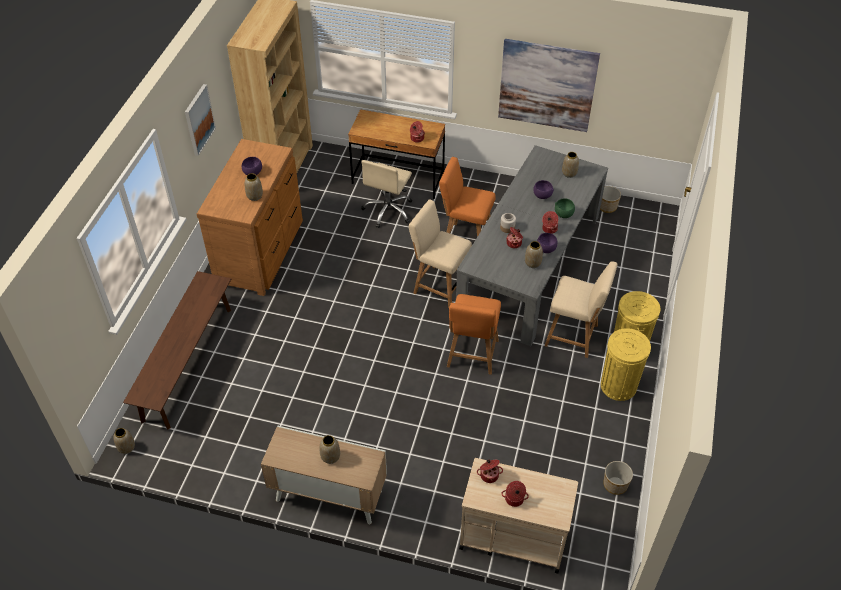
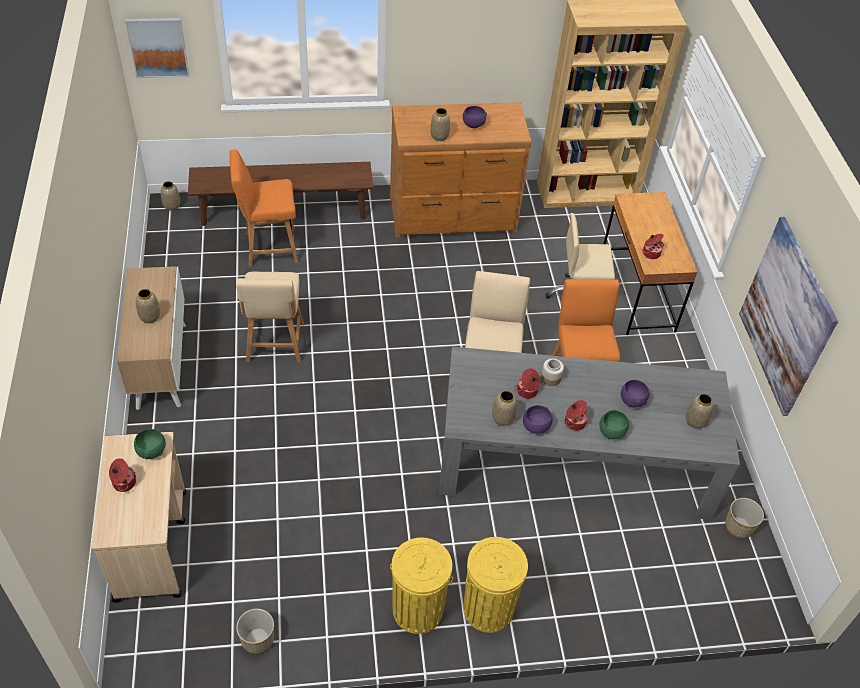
camera: 65 degrees right, 0 degrees up
(199, 119) = (473, 37): picture -> picture (158, 47)
(472, 355) = (396, 438): orange chair -> orange chair (268, 247)
(489, 475) = (152, 451): cooking pot -> green bowl
(574, 336) = (478, 539): beige chair -> beige chair (275, 345)

